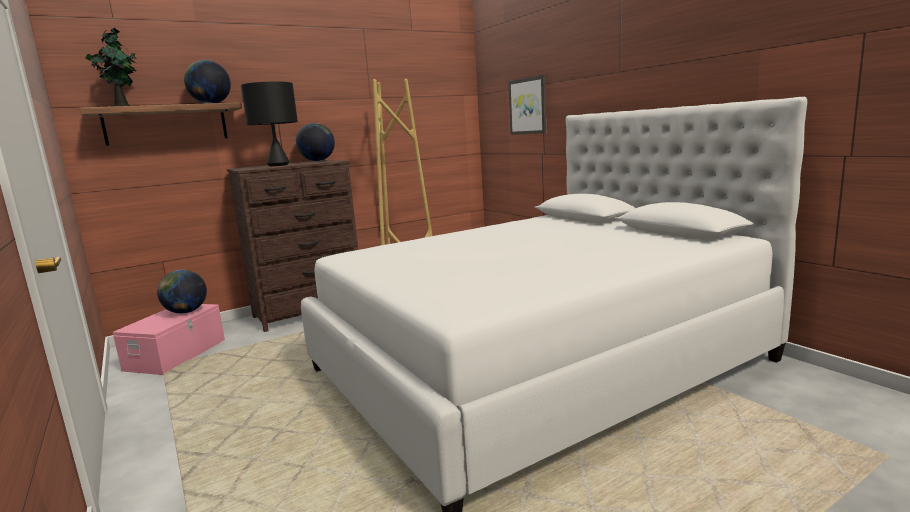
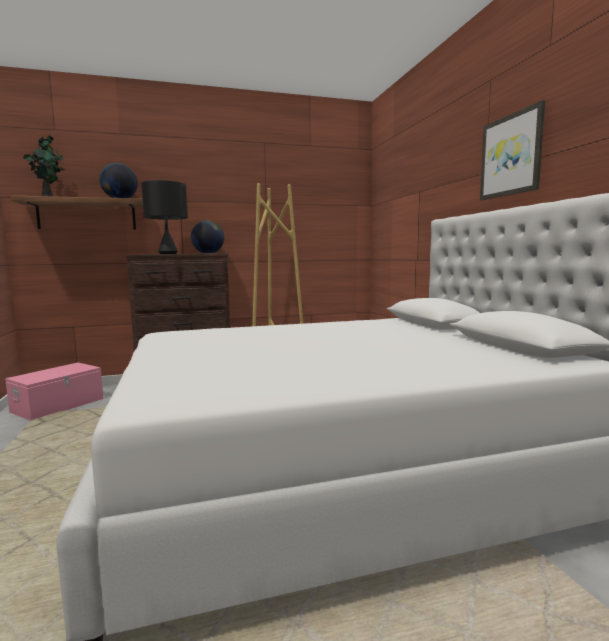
camera: 15 degrees right, 5 degrees down
(186, 312) = (71, 370): globe -> none
(528, 106) = (406, 213): picture -> picture (511, 155)

